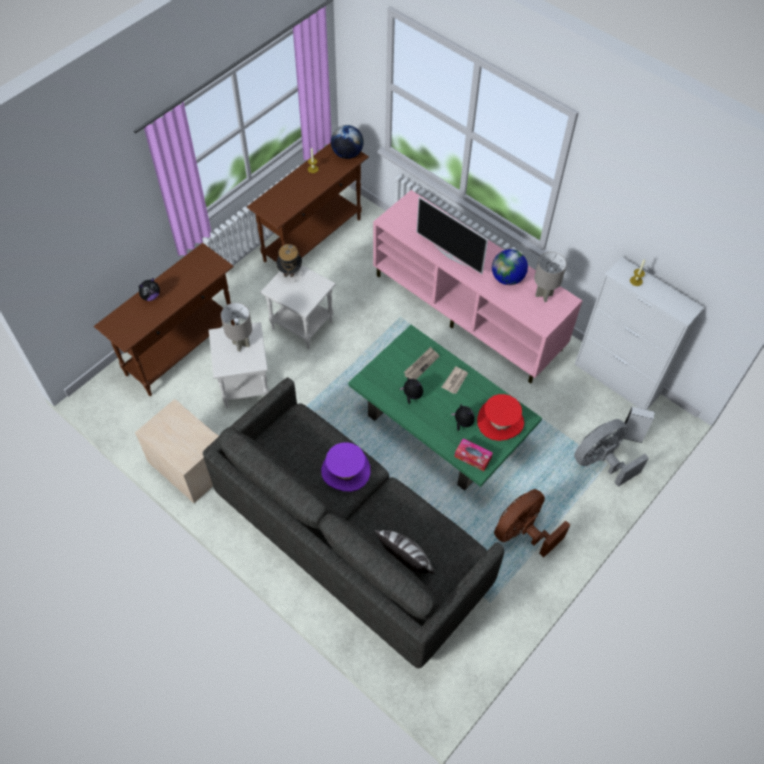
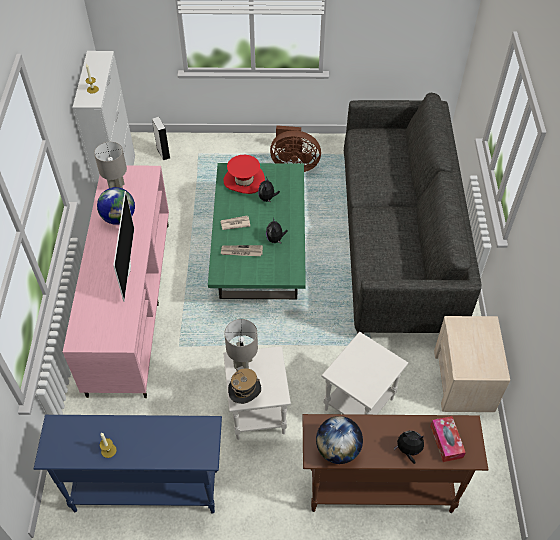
camera: 130 degrees left, 5 degrees down
(241, 344) = (358, 369): grey table lamp -> grey table lamp (242, 363)
(313, 240) = (145, 490): brown console table -> blue console table
(345, 471) = (382, 222): purple hat -> none
(347, 154) = (57, 435): globe -> globe (338, 449)
(405, 561) = (402, 156): pillow -> none
(472, 457) = (288, 178): tissue box -> tissue box (446, 441)
(601, 461) = (199, 157): grey fan -> none

